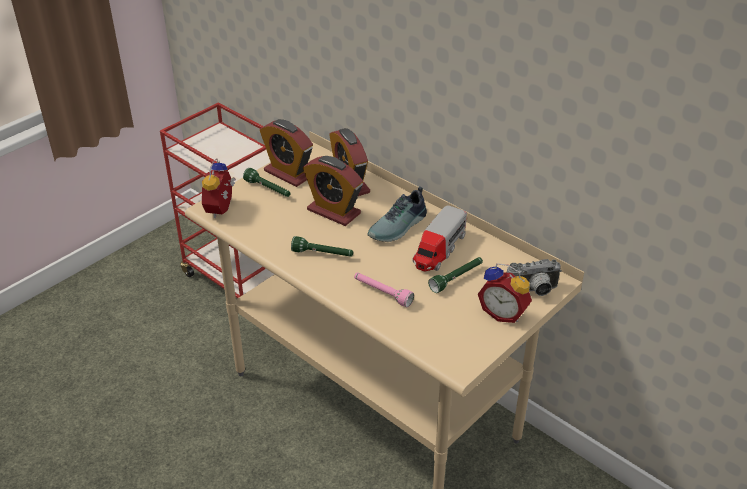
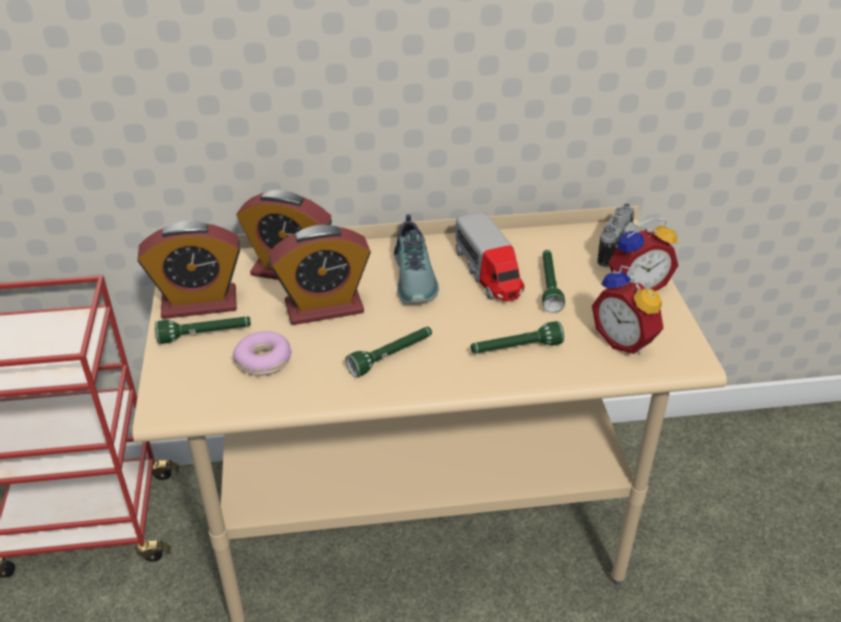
camera: 50 degrees left, 0 degrees up
(222, 209) = (187, 396): alarm clock -> alarm clock (625, 340)
(271, 217) = (264, 361): none -> donut
(382, 293) = (515, 349): pink flashlight -> green flashlight

